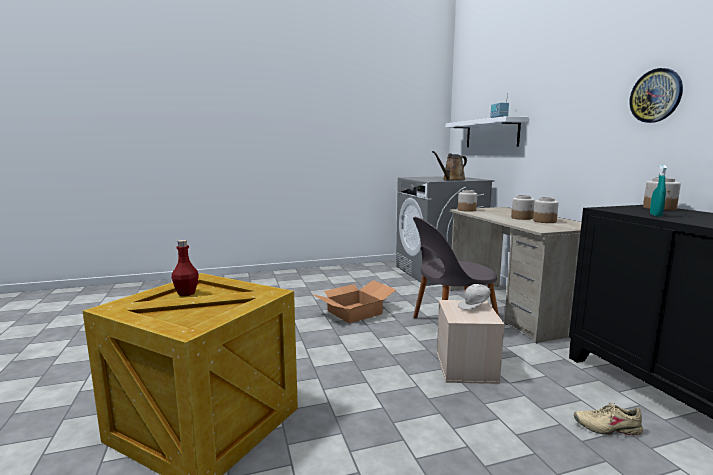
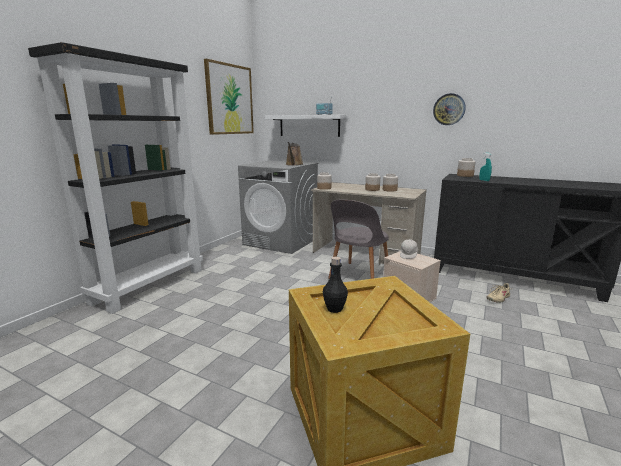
camera: 45 degrees left, 5 degrees up
(186, 293) = (334, 309): red bottle -> black bottle
(273, 276) = (150, 285): none -> black bookcase
(354, 312) = (285, 289): cardboard box -> none
(410, 107) = (229, 99): none -> picture

